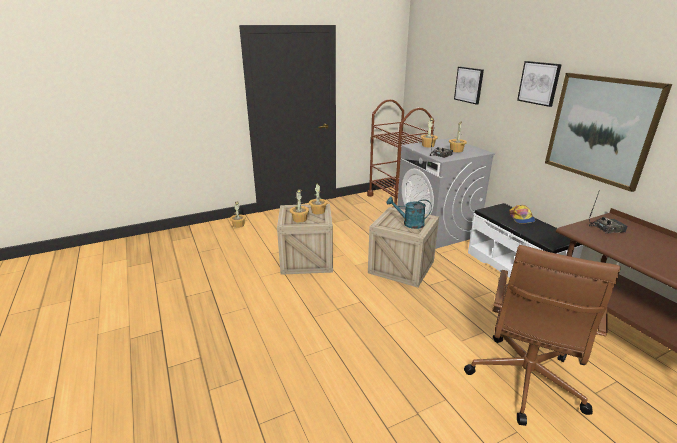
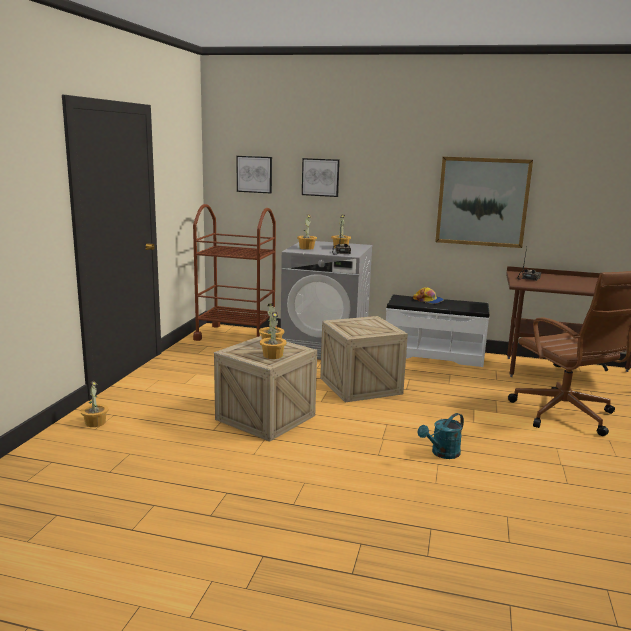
camera: 50 degrees left, 10 degrees down
(409, 224) = (372, 327): turquoise watering can -> turquoise watering can (442, 454)
(539, 83) = (412, 168): picture -> picture (254, 174)

